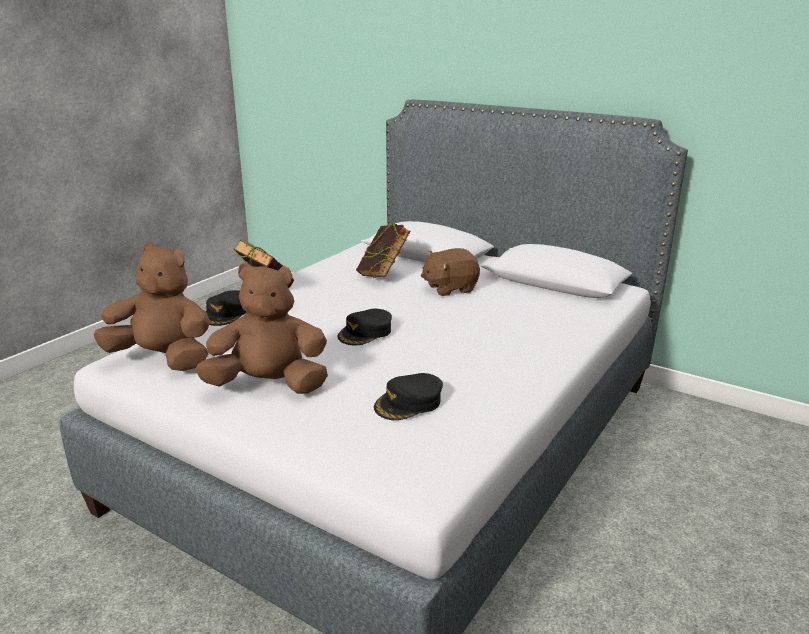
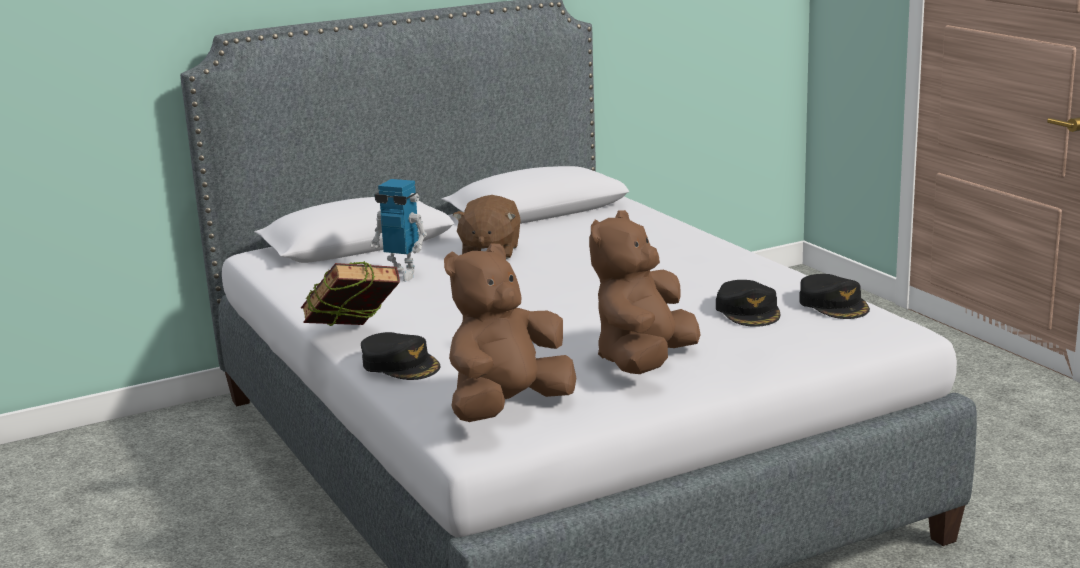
camera: 60 degrees left, 5 degrees down
(365, 333) = (566, 303): black cap -> black cap (834, 305)
(383, 276) = (401, 273): book -> toy robot

